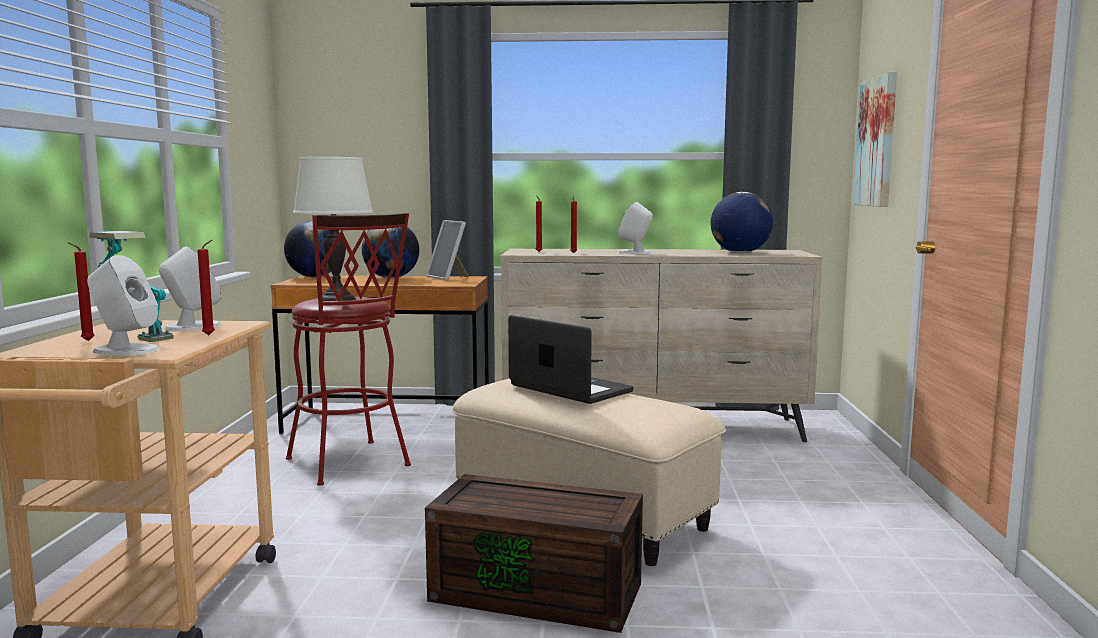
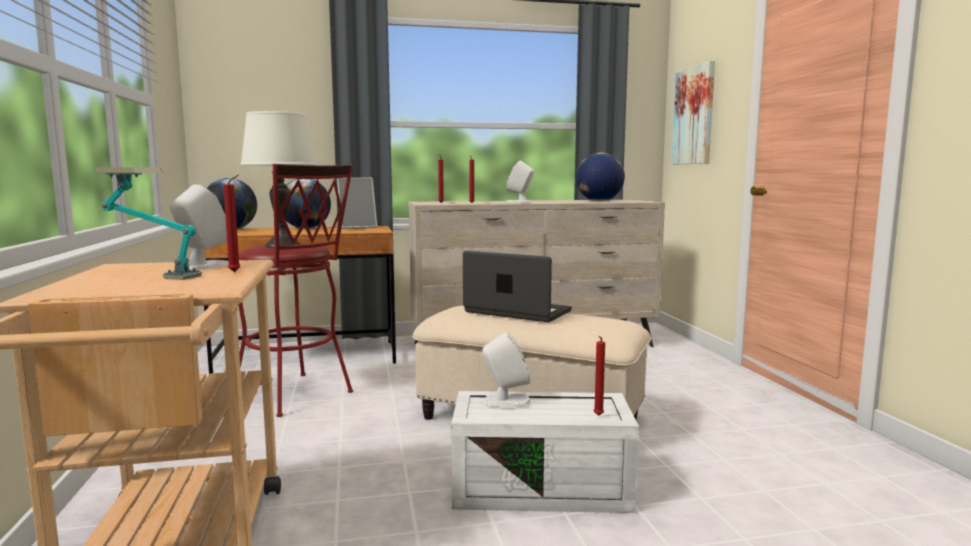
camera: 15 degrees left, 0 degrees up
(85, 341) = (105, 282): red candle -> red candle (597, 416)
(125, 350) = (171, 287): white speaker -> white speaker (506, 401)
(449, 278) = (358, 227): picture frame -> picture frame turned 60 degrees counterclockwise
(540, 591) = (543, 487): brown storage box -> white storage box

